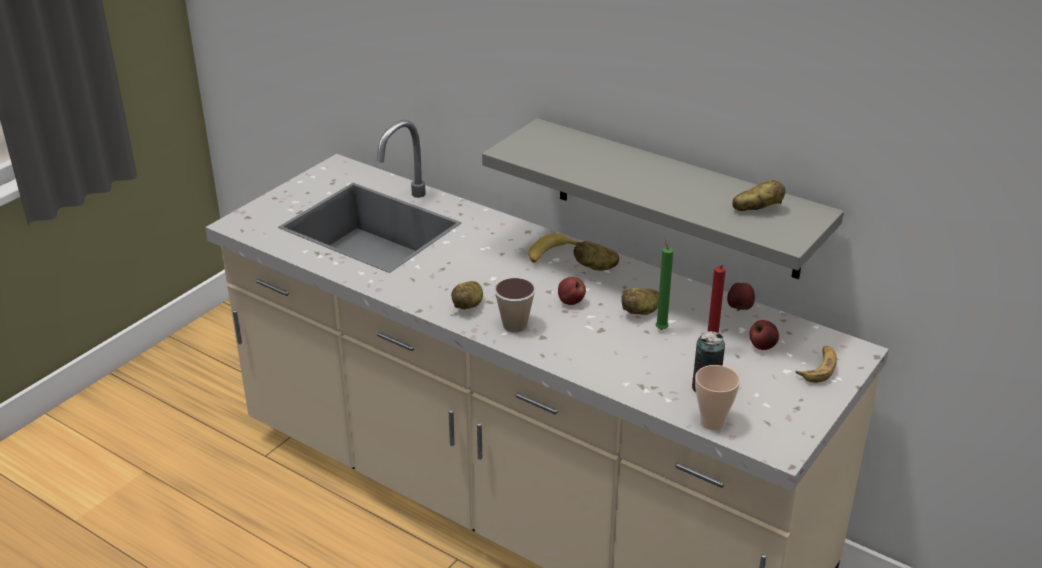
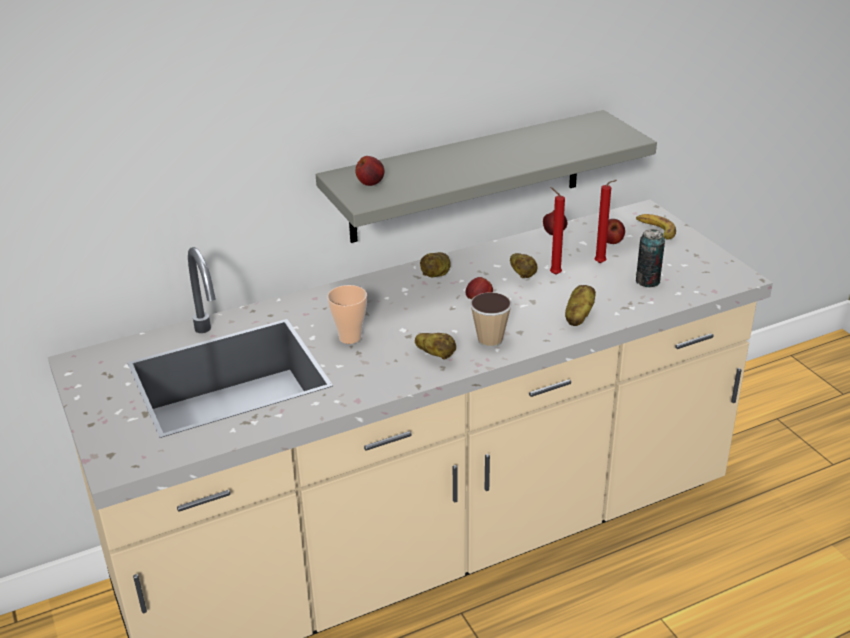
camera: 60 degrees left, 0 degrees up
(541, 144) = (370, 183): none -> apple
(550, 254) = (394, 289): banana -> none
(661, 328) = (553, 274): green candle -> red candle
(712, 422) = (692, 293): cup -> cup (350, 337)
(757, 209) = (575, 135): potato -> potato (578, 316)

